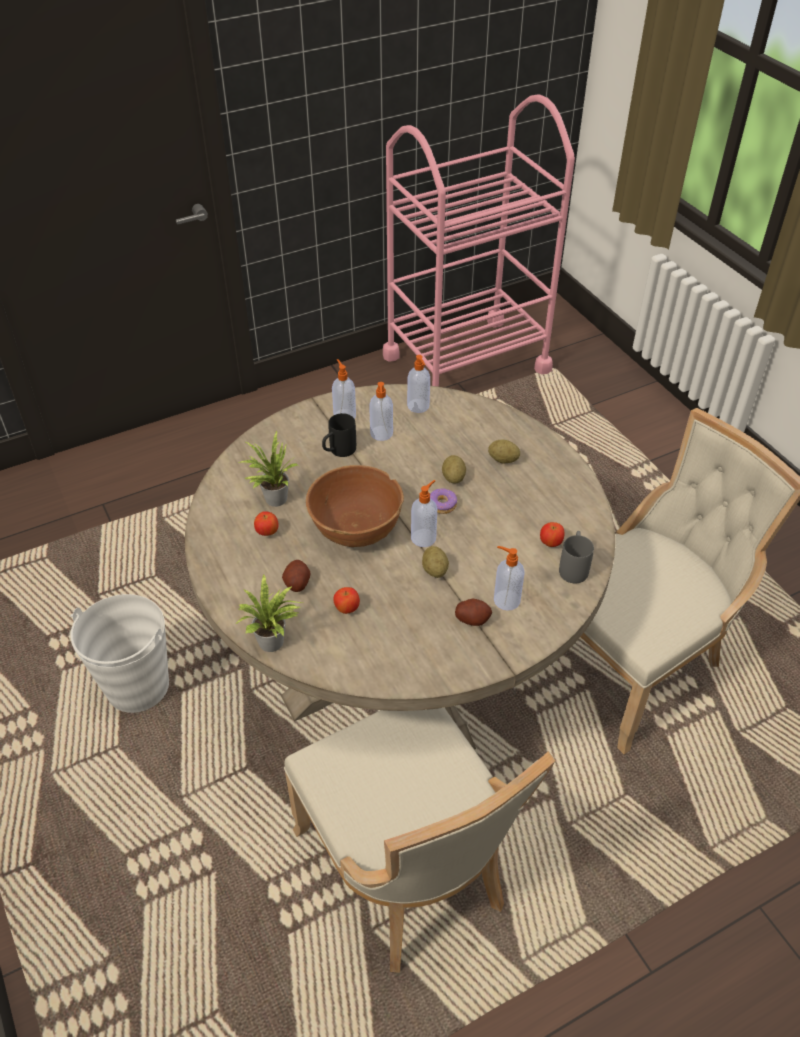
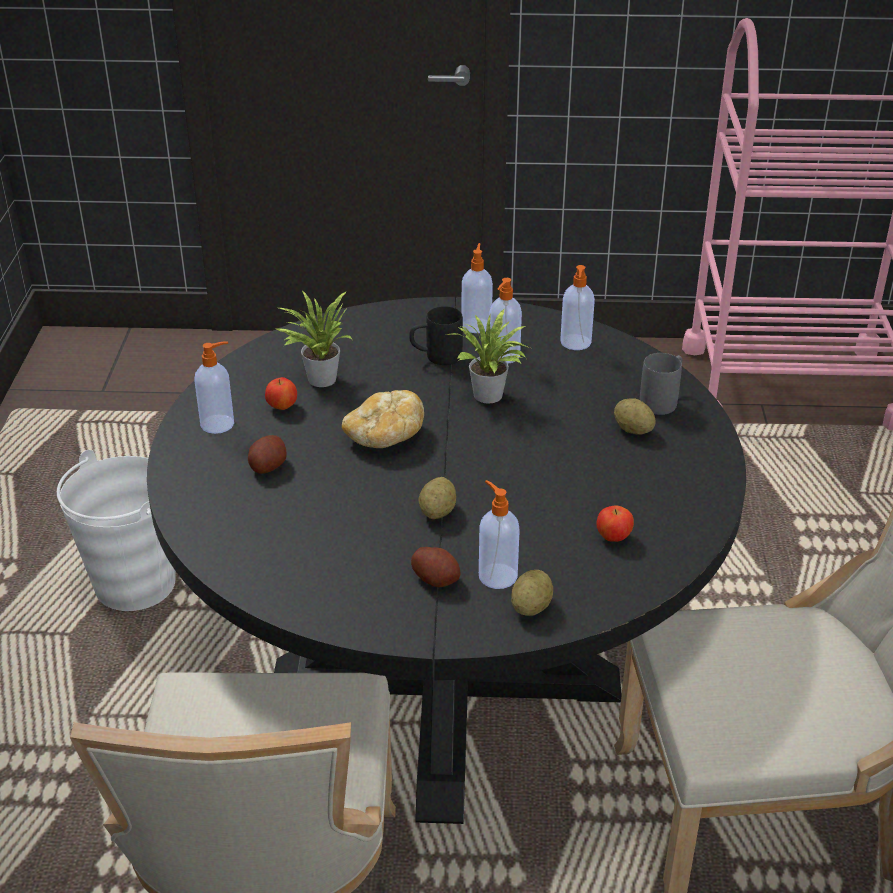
camera: 30 degrees right, 10 degrees down
(274, 643) = (187, 513): potted plant -> potted plant (490, 397)
(346, 608) = (298, 511): apple -> none
(356, 528) = (384, 437): brown bowl -> bread
(399, 661) = (446, 683): beige dining table -> black dining table
(424, 537) = (456, 475): soap dispenser -> soap dispenser (218, 424)
(442, 505) = (510, 450): donut -> none
(453, 478) = (551, 427): potato -> potato (531, 607)
(573, 567) = (620, 574): grey mug -> grey mug (663, 400)

